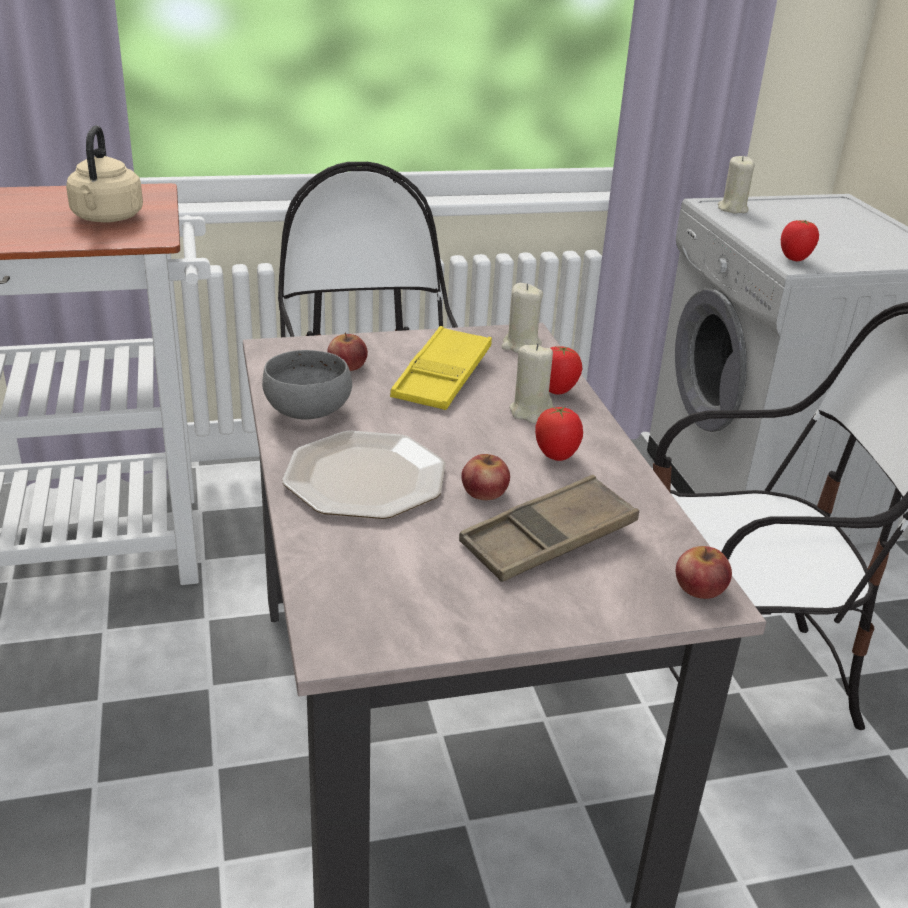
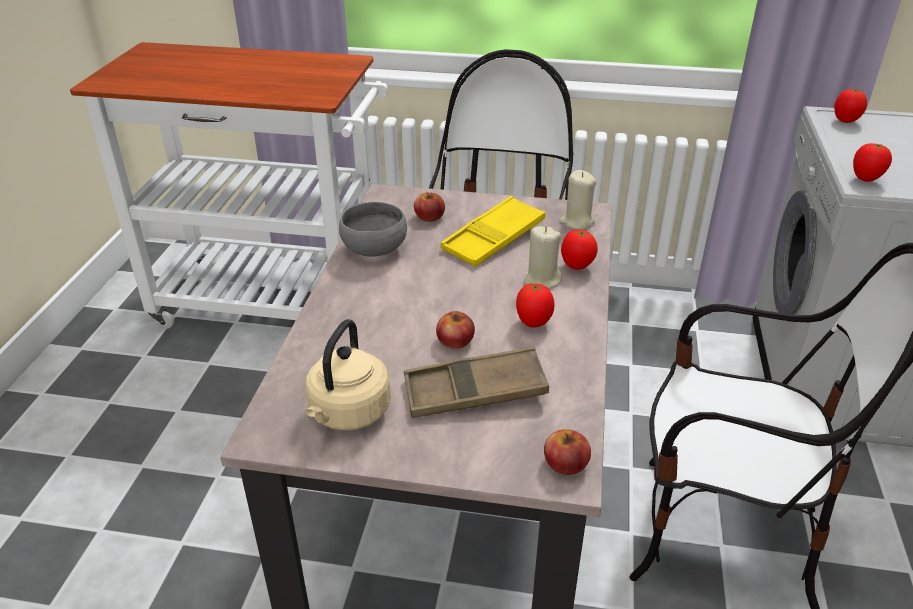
camera: 25 degrees right, 5 degrees up
(106, 218) = (303, 80): beige kettle -> beige kettle (348, 414)
(363, 477) = (375, 310): plate -> none
(732, 209) = (845, 121): beige candle -> tomato

